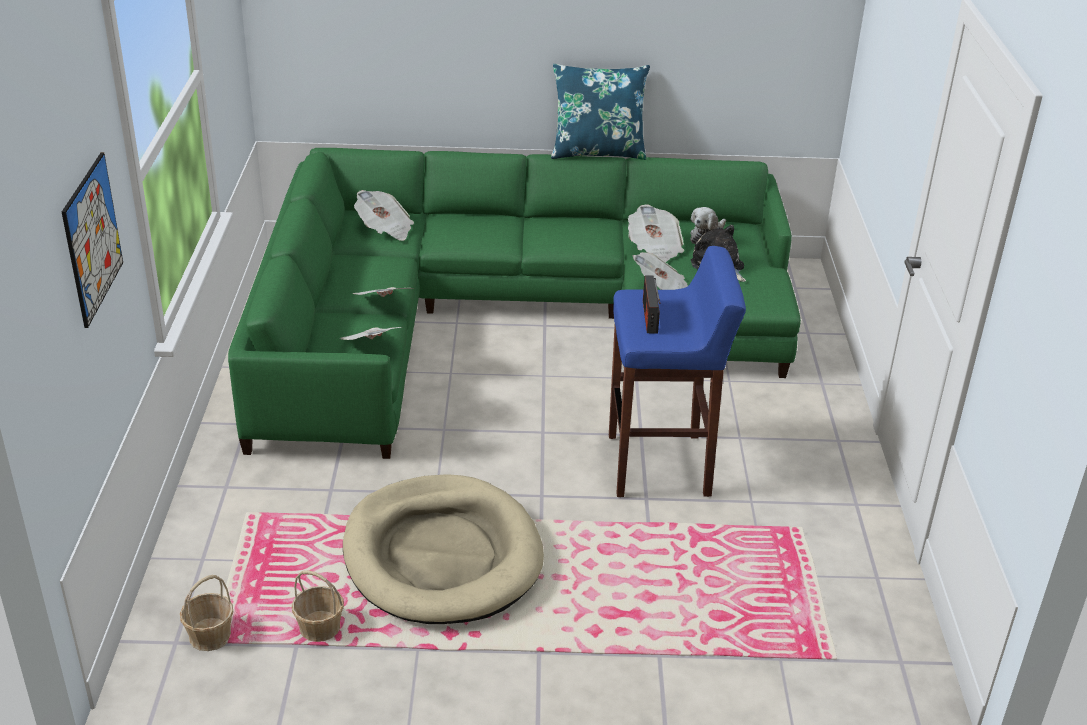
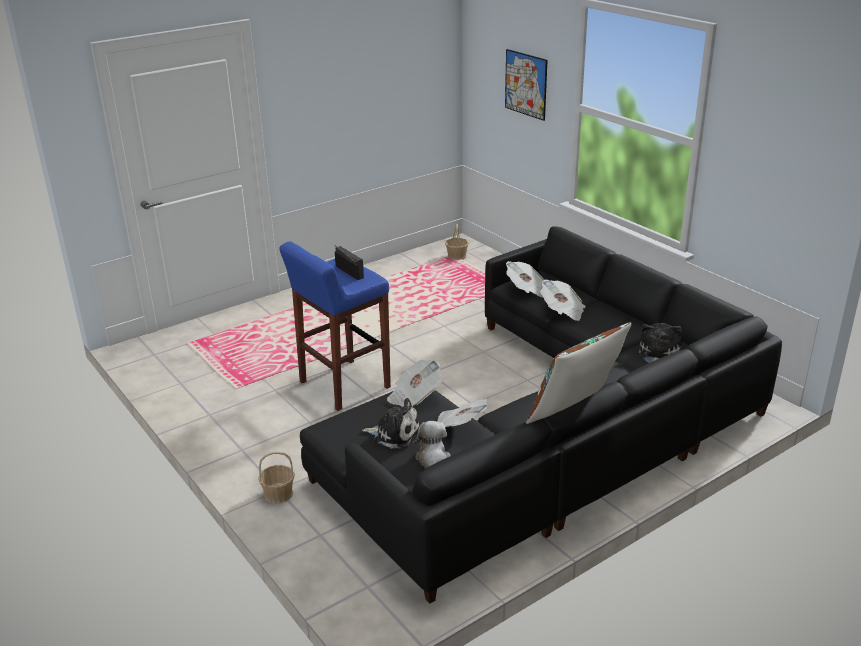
camera: 145 degrees right, 5 degrees down
(320, 628) = (420, 272): basket -> basket (278, 494)
(385, 229) = (657, 354): newspaper -> plush toy
(442, 555) = (406, 307): beige dog bed -> none
(504, 319) = (552, 430): green sofa -> black sofa
(597, 152) = (575, 413): blue pillow -> brown pillow

